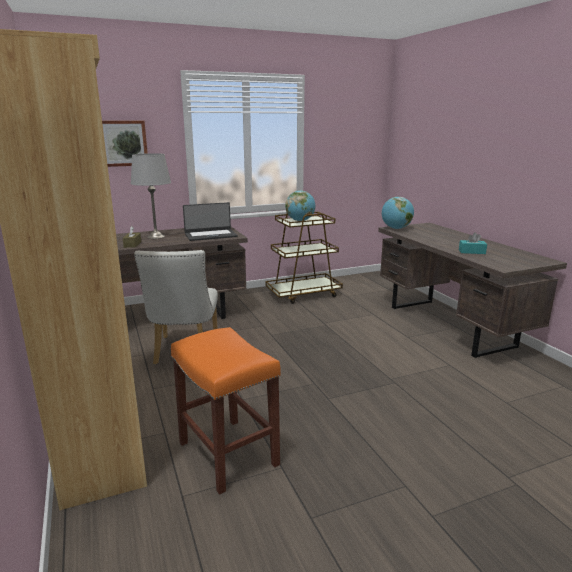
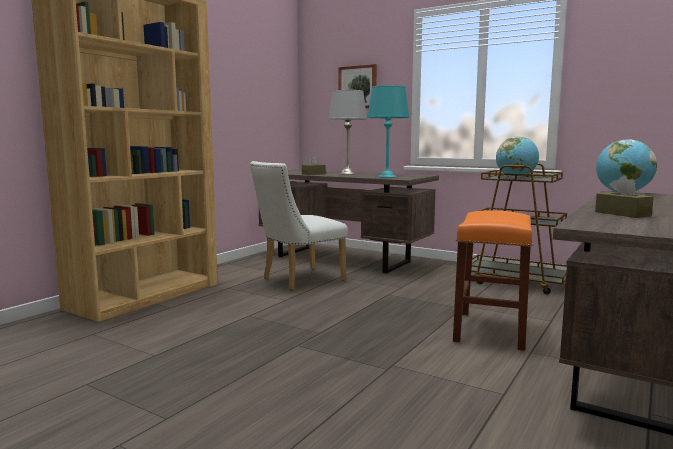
camera: 55 degrees right, 10 degrees down
(210, 235) = (387, 176): laptop -> turquoise table lamp
(227, 453) = (159, 332): orange stool -> orange stool (490, 329)
(472, 252) = (622, 214): turquoise tissue box -> brown tissue box

